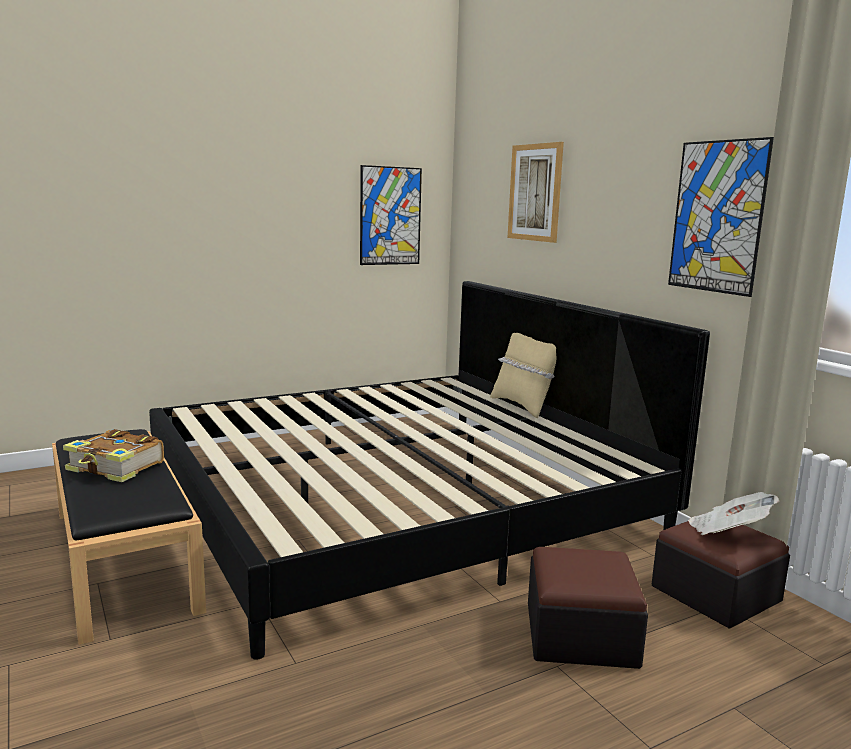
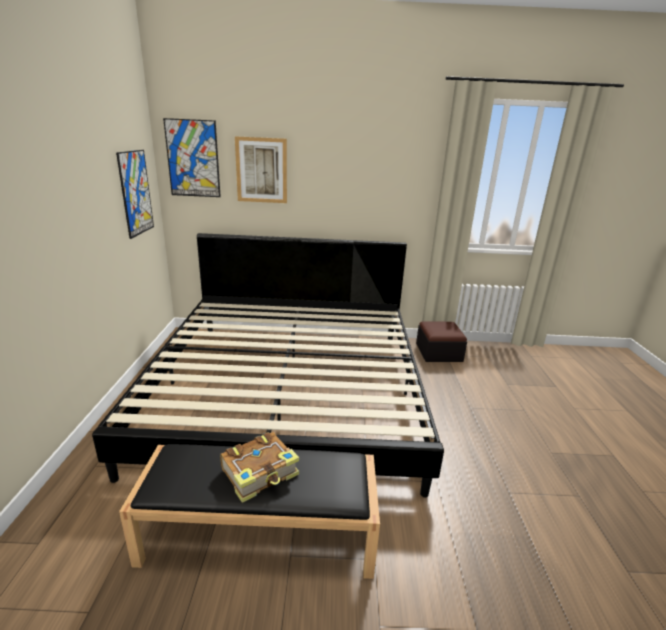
camera: 60 degrees left, 10 degrees up
(523, 406) = (282, 304): beige pillow -> none
(580, 634) = (451, 393): ottoman -> none
(717, 217) = (405, 187): picture -> picture (193, 159)
(728, 532) = (442, 326): newspaper -> none

